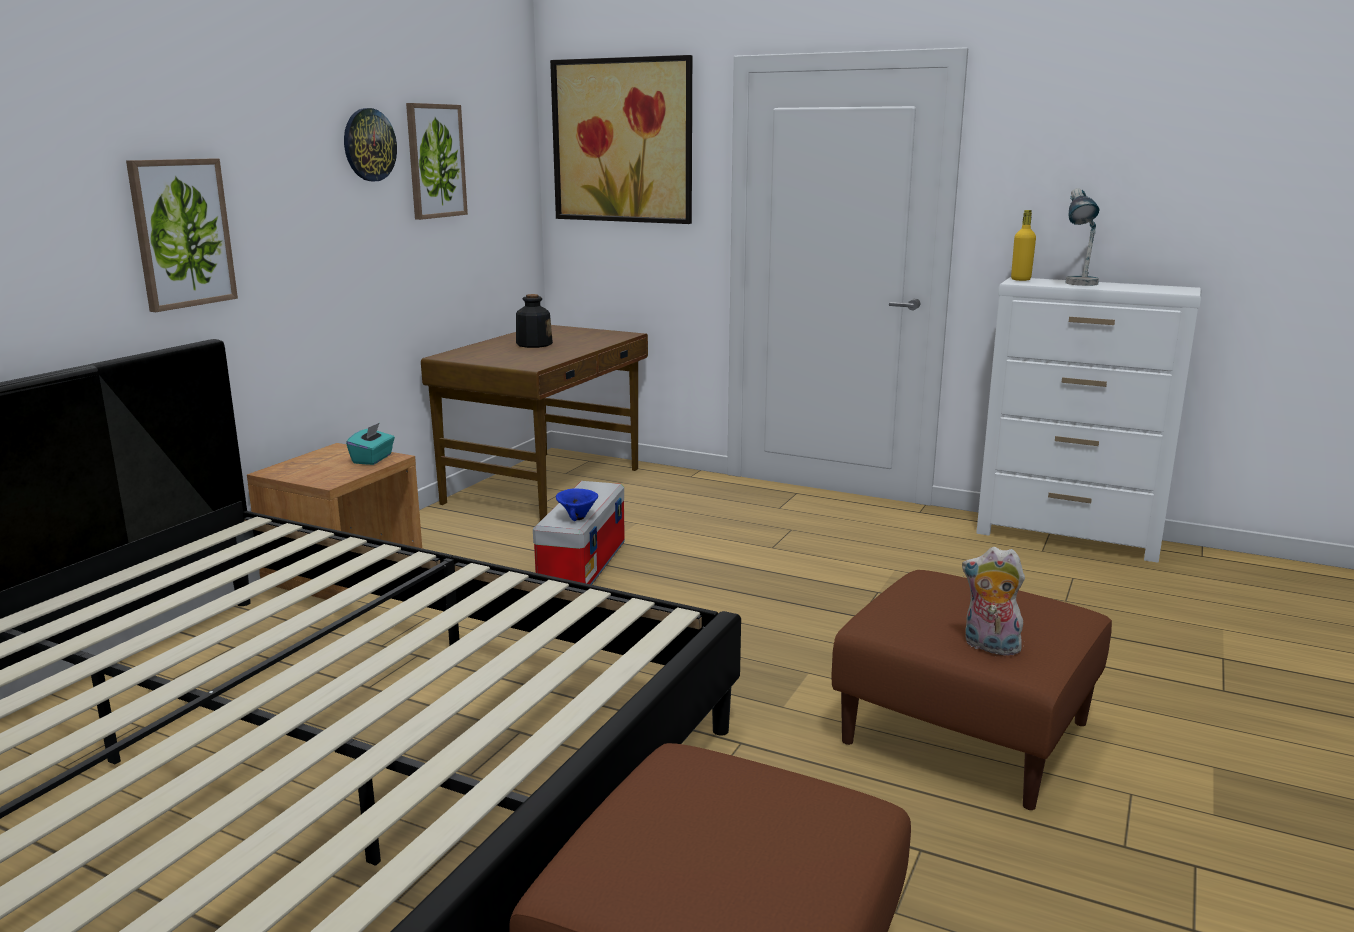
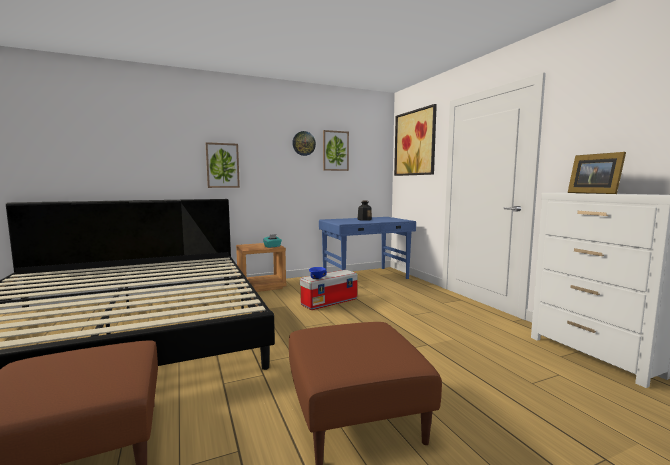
camera: 40 degrees right, 10 degrees down
(546, 485) = (366, 277): brown desk -> blue desk
(989, 647) = (328, 357): plush toy -> none
(1020, 279) = (564, 192): yellow bottle -> none
(1078, 285) = (593, 193): table lamp -> picture frame

